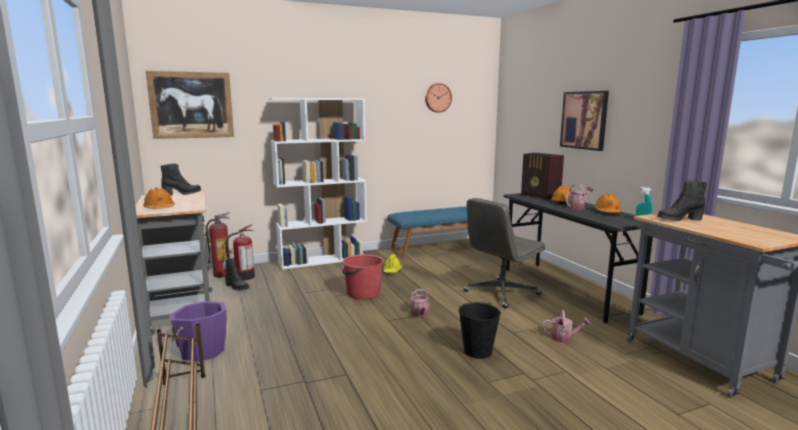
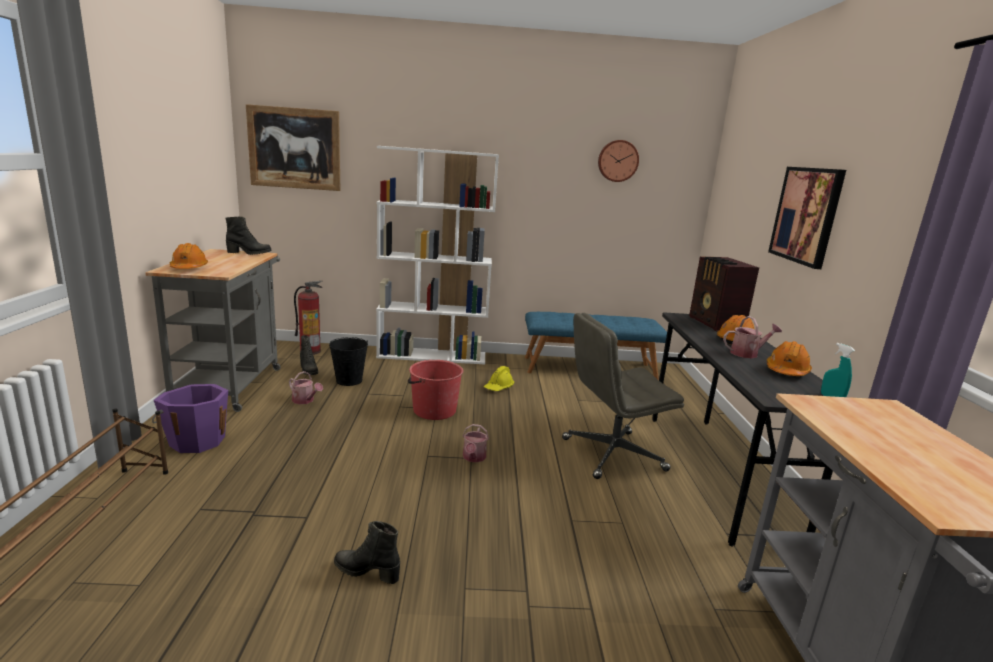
camera: 20 degrees right, 5 degrees up
(243, 277) = (327, 359): fire extinguisher -> none
(478, 351) = (495, 535): black bucket -> black bucket (349, 380)
(564, 338) = (640, 552): watering can -> watering can (305, 401)
(679, 219) = (851, 418): black boot -> black boot (367, 571)

